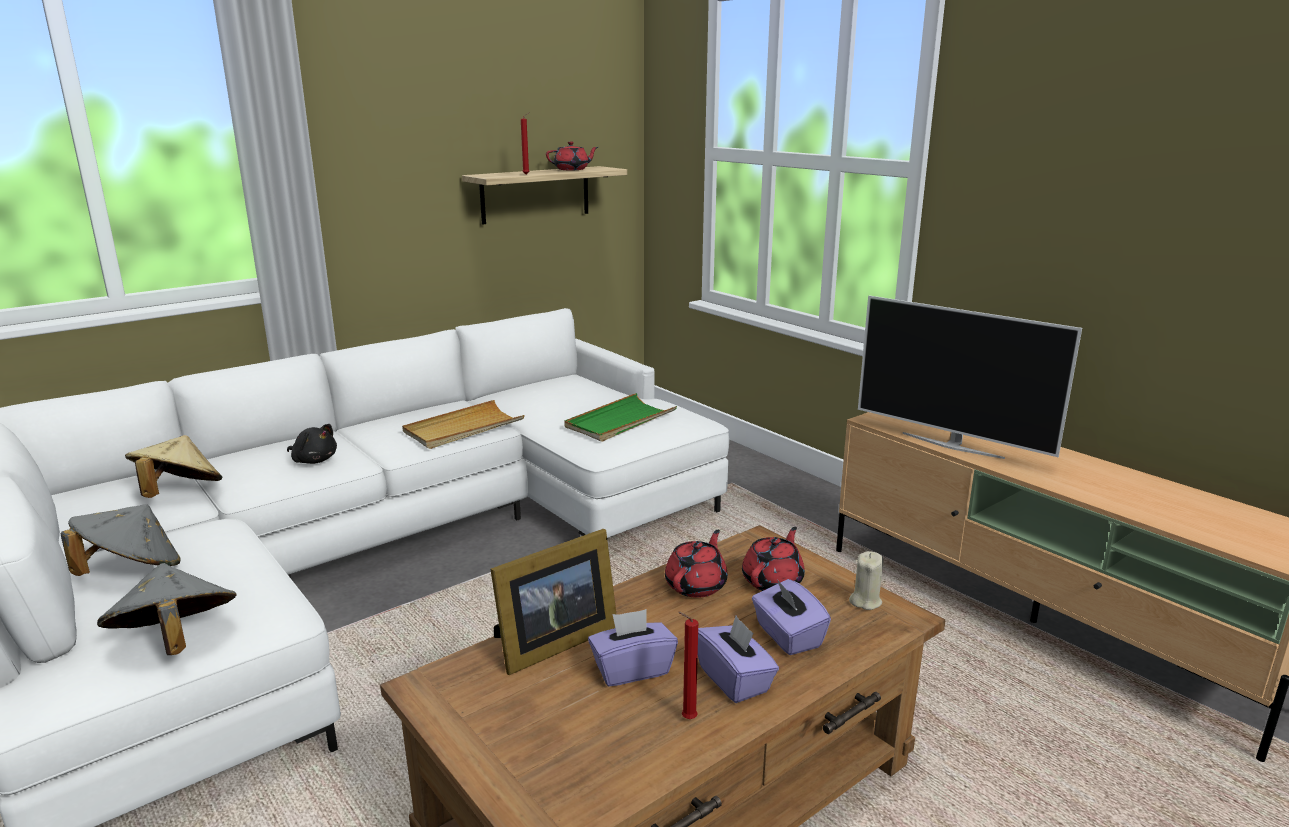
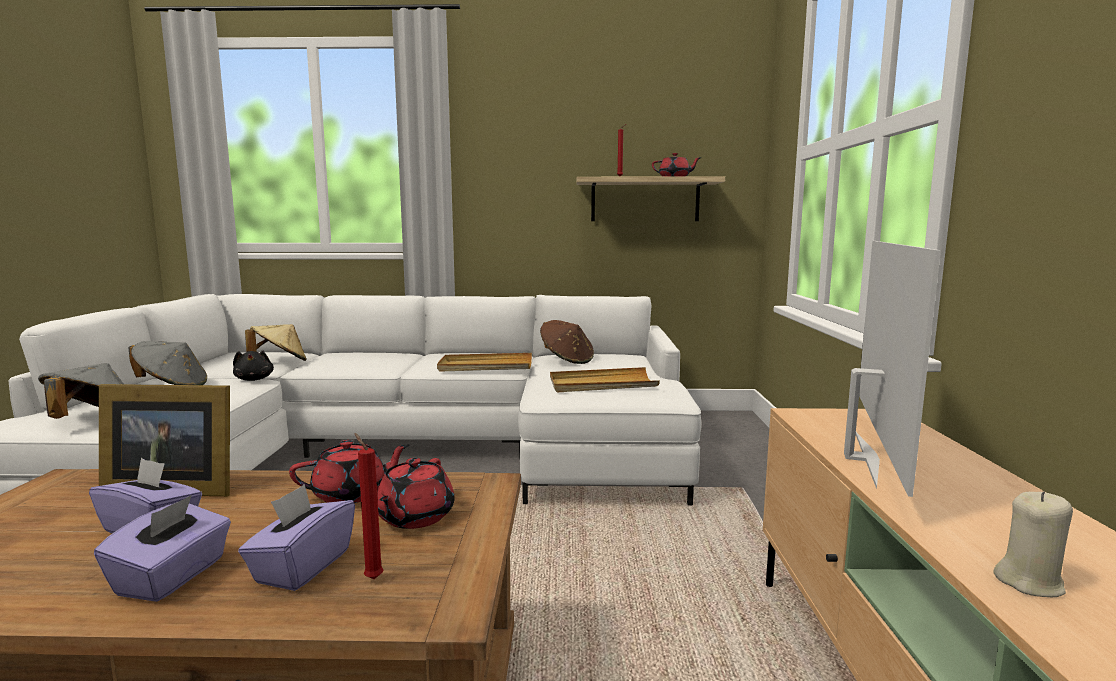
camera: 40 degrees right, 10 degrees down
(314, 460) = (369, 363): black plush toy -> black plush toy (254, 379)
(527, 399) = (567, 360): none -> brown hat
(620, 421) = (602, 384): green tray -> beige tray
(686, 719) = (65, 585): red candle -> red candle (372, 578)
(773, 581) = (414, 517): red teapot -> red teapot turned 120 degrees clockwise
(865, 601) = (446, 575): beige candle -> beige candle (1029, 582)
(952, 445) = (861, 457): television -> television turned 150 degrees counterclockwise

